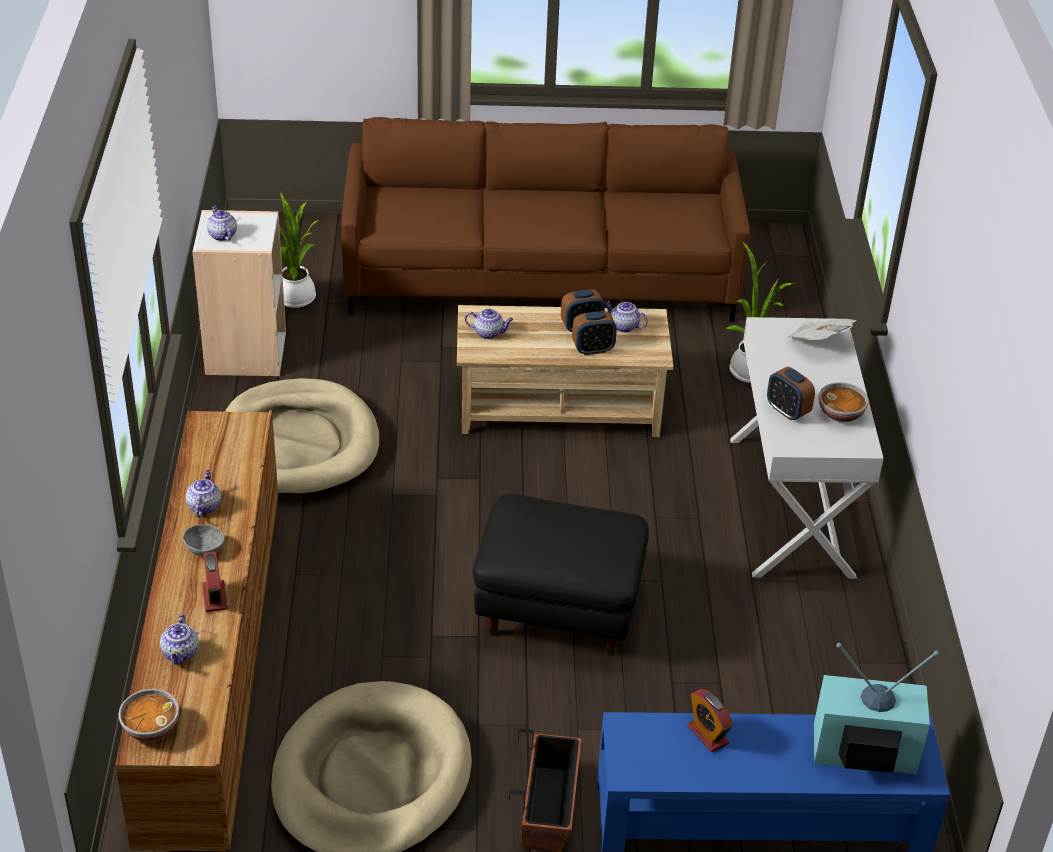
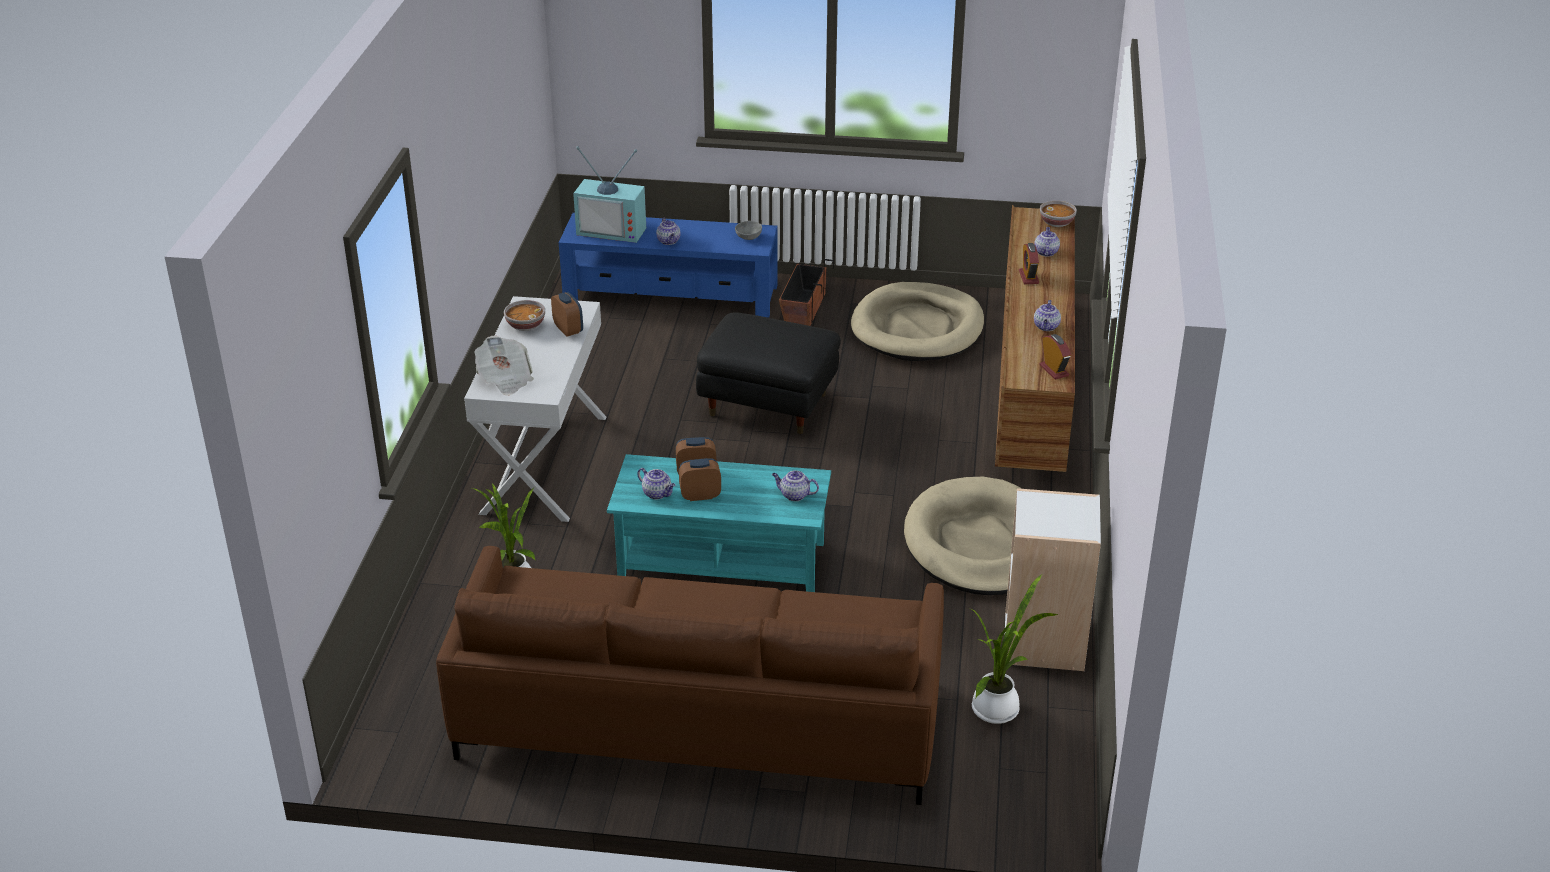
camera: 170 degrees left, 5 degrees down
(205, 548) = (1040, 303): grey bowl -> grey bowl (748, 237)
(222, 235) = (1072, 510): teapot -> teapot (669, 241)
(560, 406) = (721, 562): beige coffee table -> turquoise coffee table
(708, 734) = (706, 242): alarm clock -> alarm clock (1054, 370)

